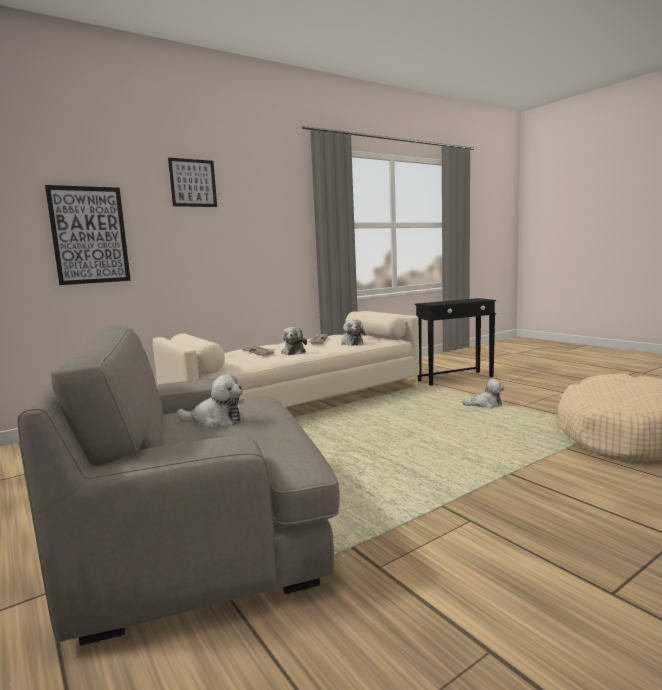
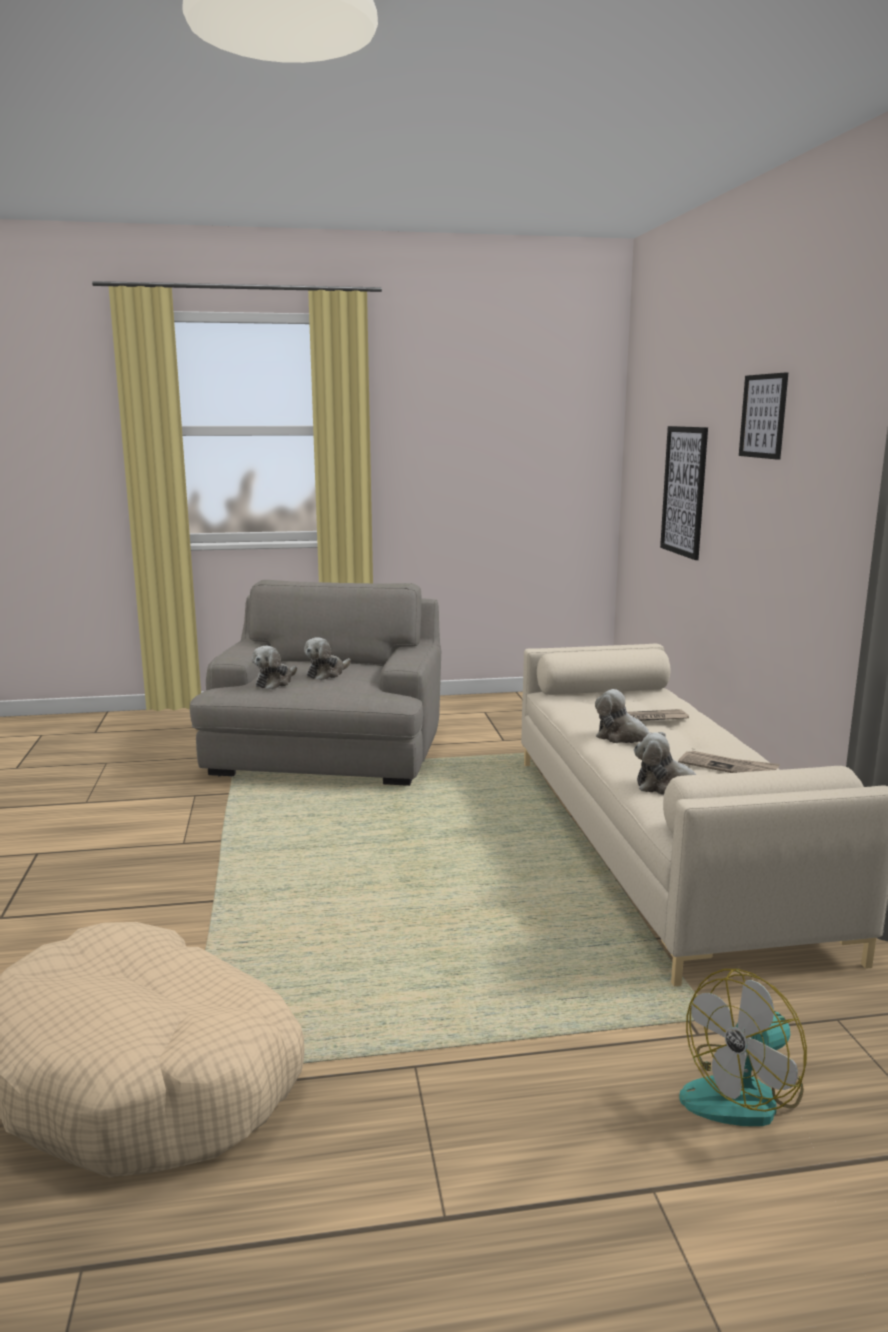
camera: 115 degrees right, 5 degrees up
(456, 378) = (744, 1094): black side table -> fan
(485, 405) = (467, 1016): plush toy -> plush toy (275, 682)

